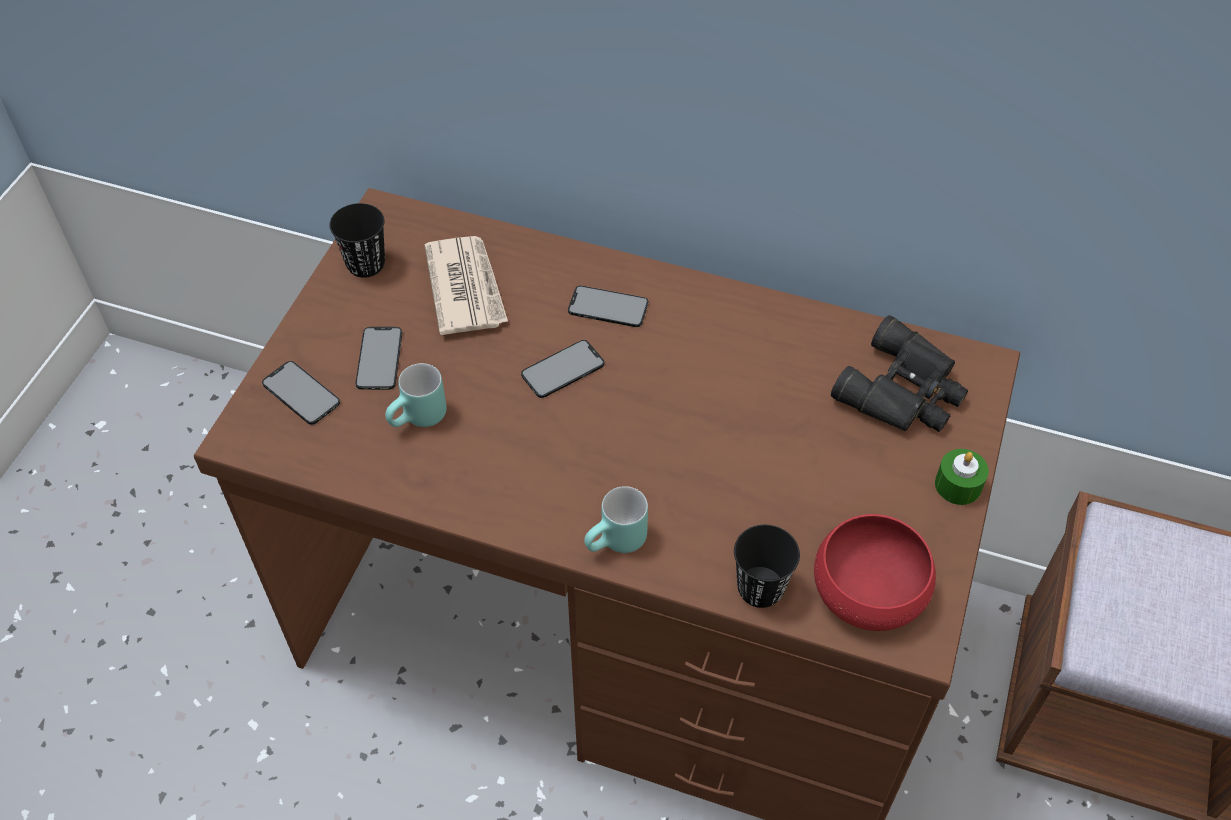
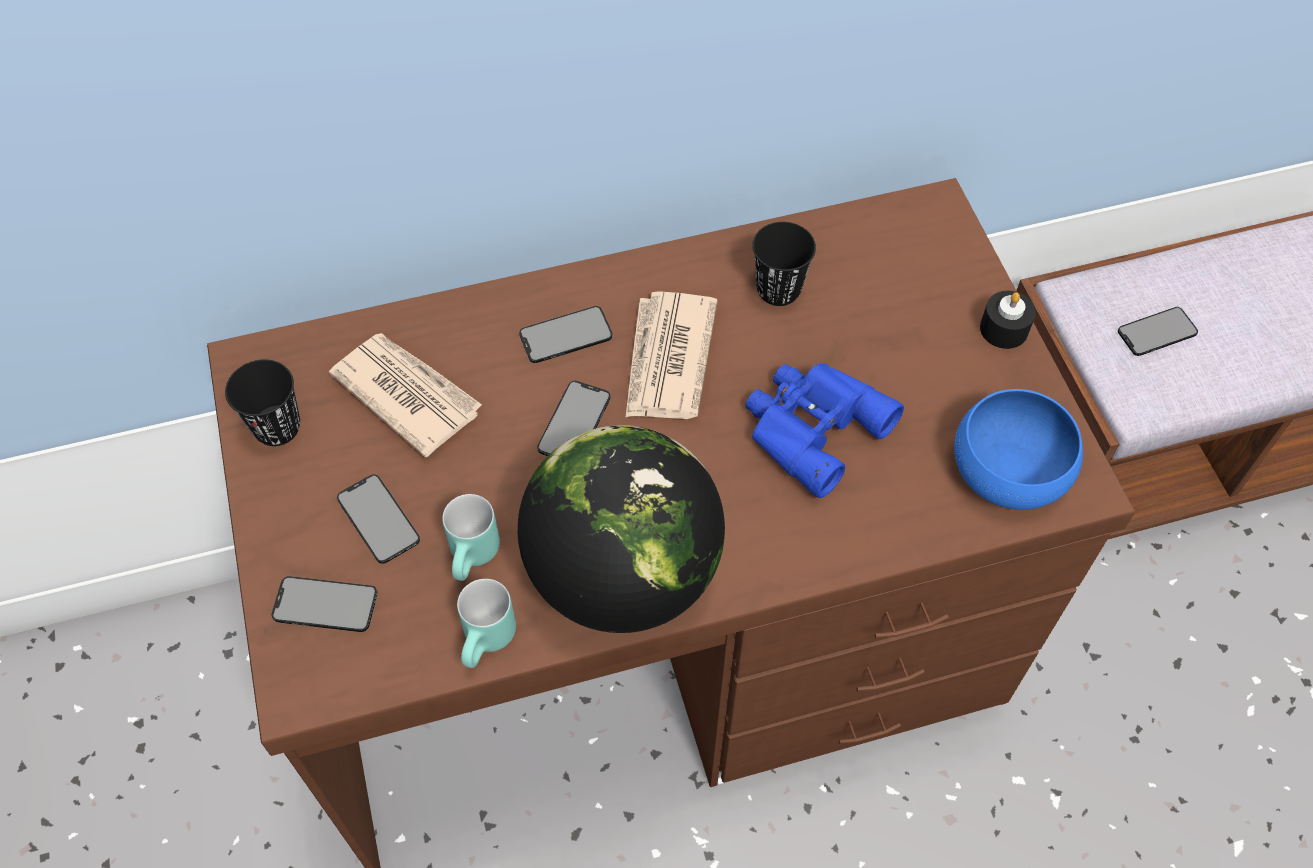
camera: 35 degrees left, 5 degrees up
(508, 490) = (623, 574): none -> globe
(617, 544) = (767, 563): turquoise mug -> turquoise mug (489, 642)
(667, 363) = (668, 360): none -> newspaper
(734, 469) = (811, 427): none -> blue binoculars
(760, 588) = (922, 525): black cup -> black cup (778, 289)
(869, 590) = (1010, 469): red bowl -> blue bowl
(904, 391) = (894, 268): black binoculars -> none
(958, 485) = (1004, 329): green candle -> black candle
(1168, 597) = (1157, 332): none -> phone

